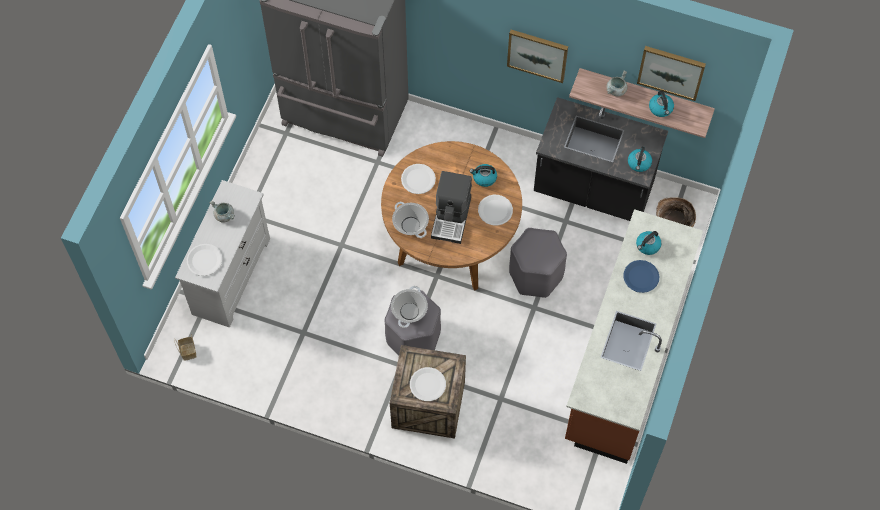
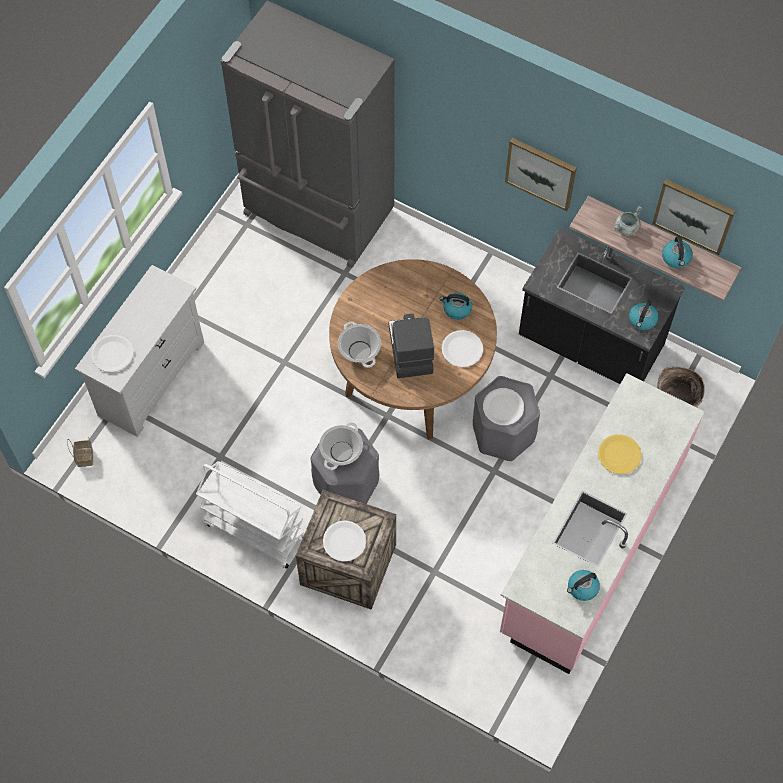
camera: 10 degrees right, 0 degrees up
(224, 215) = (146, 306): grey cooking pot -> none
(344, 389) = (254, 530): none -> white cart
(418, 179) = (379, 299): white plate -> white plate (503, 407)
(452, 217) = (409, 350): coffee machine -> coffee machine turned 150 degrees clockwise
(625, 356) = (591, 546): brown counter -> pink counter
(641, 277) = (619, 455): blue plate -> yellow plate
(647, 246) = (634, 419): kettle -> kettle (582, 588)

